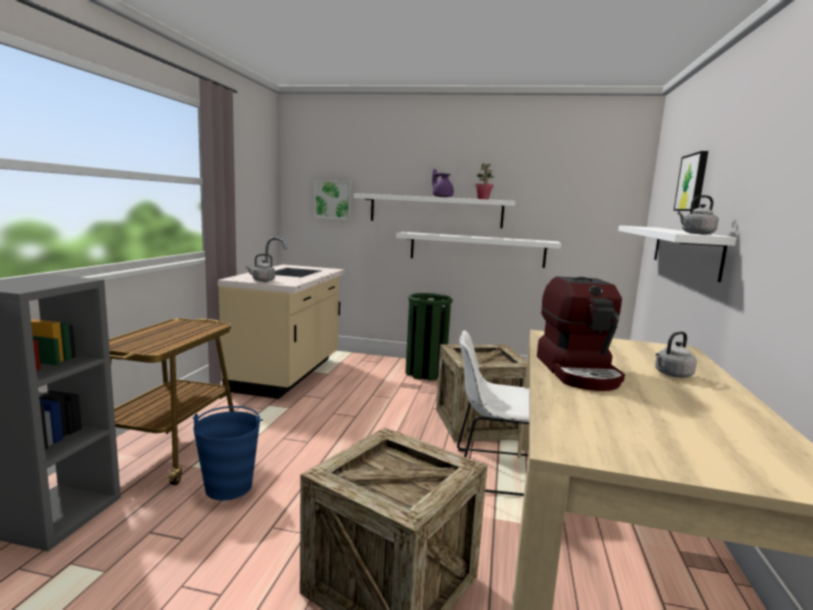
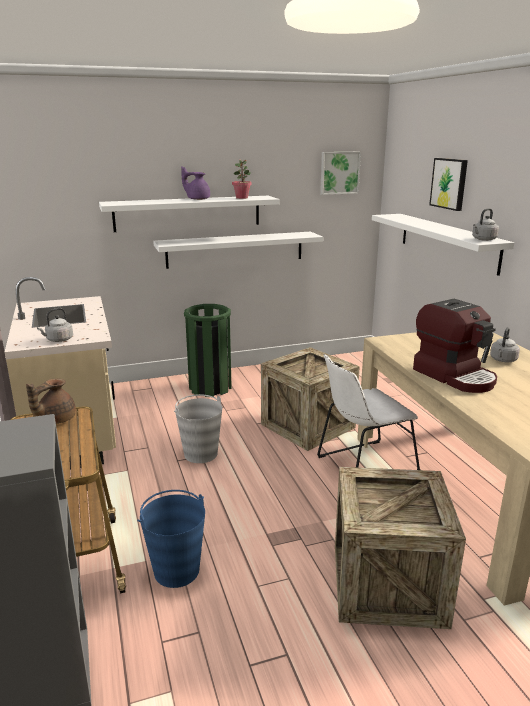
camera: 30 degrees left, 10 degrees up
(196, 324) = (55, 419): none -> brown teapot
(333, 199) = (61, 212): picture -> picture (339, 173)
(357, 414) = (200, 454): none -> grey bucket

